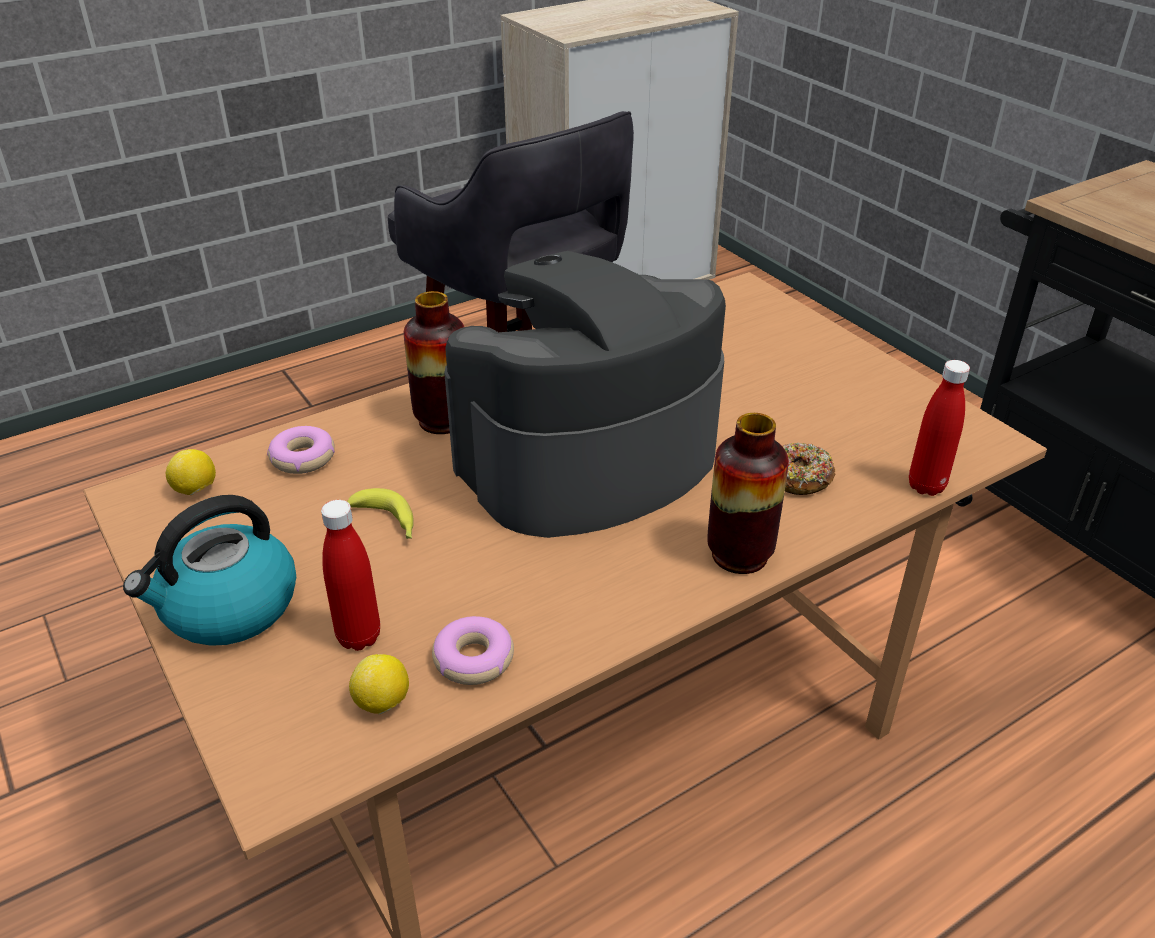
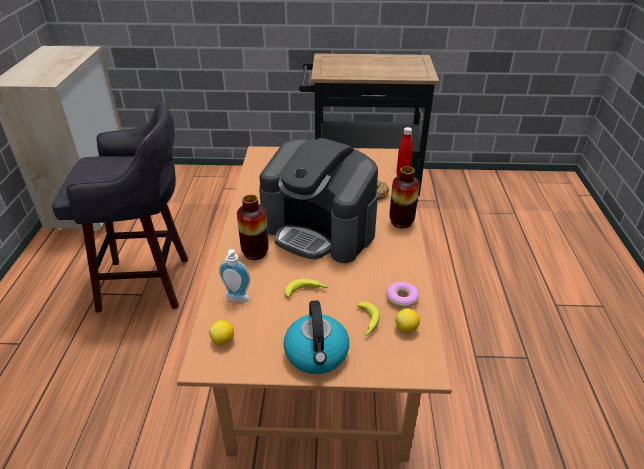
camera: 55 degrees left, 0 degrees up
(302, 458) = (236, 300): donut -> soap dispenser
(359, 637) = (366, 322): red bottle -> banana
(586, 460) = (320, 230): coffee machine -> coffee machine turned 60 degrees counterclockwise

